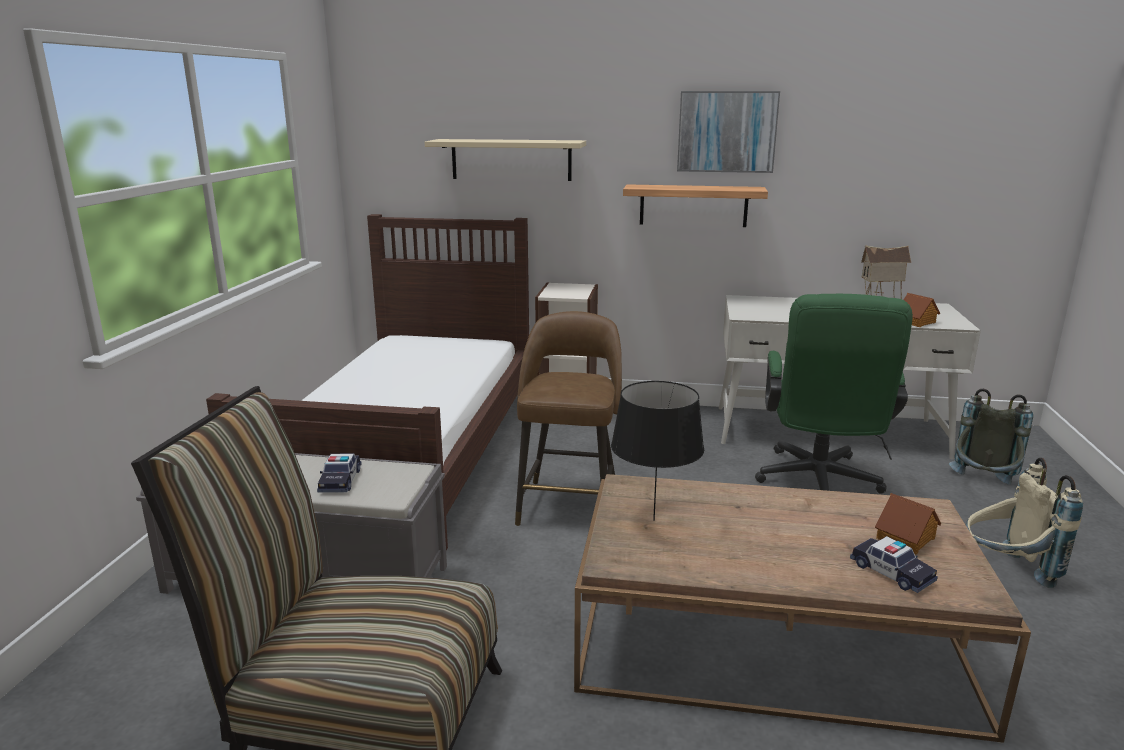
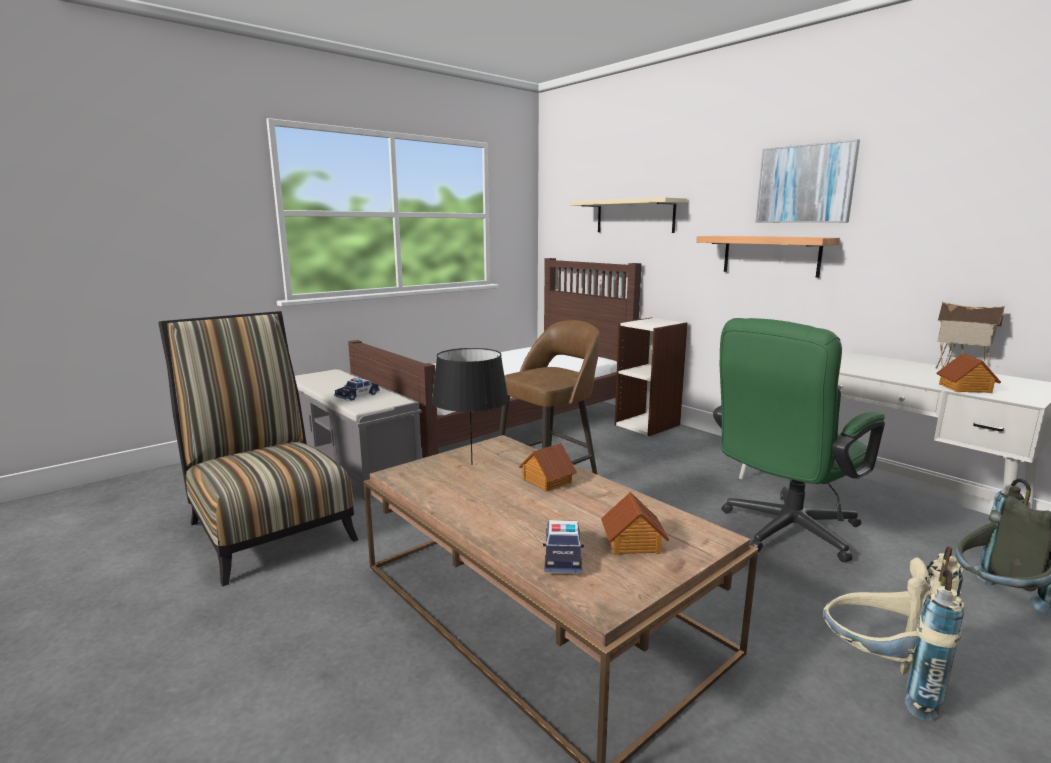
camera: 40 degrees right, 5 degrees down
(745, 509) = (546, 480): none -> toy house

